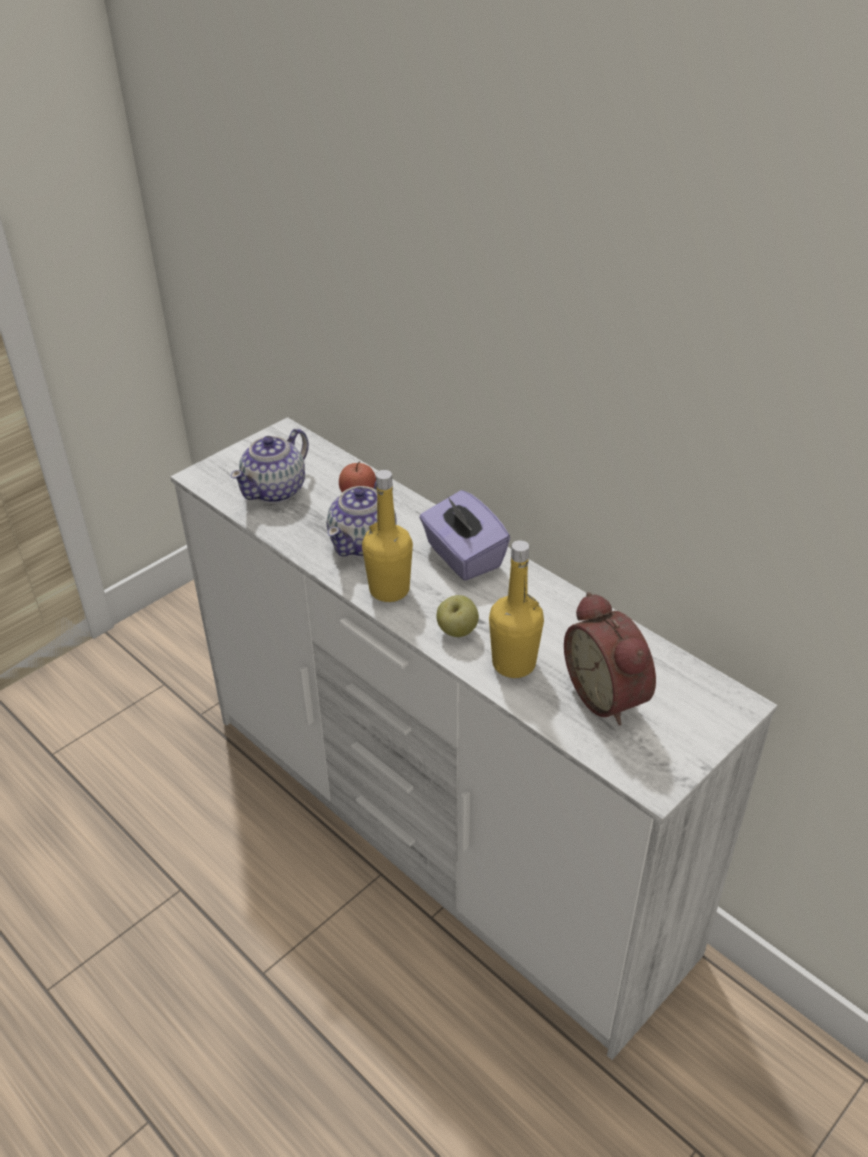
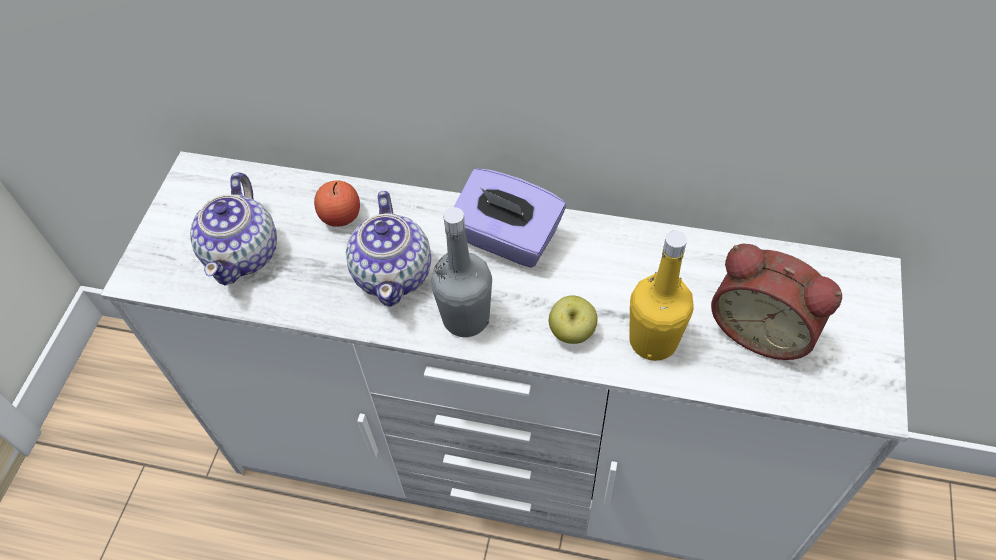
camera: 30 degrees left, 15 degrees up
(389, 590) = (466, 318): yellow bottle -> grey bottle

